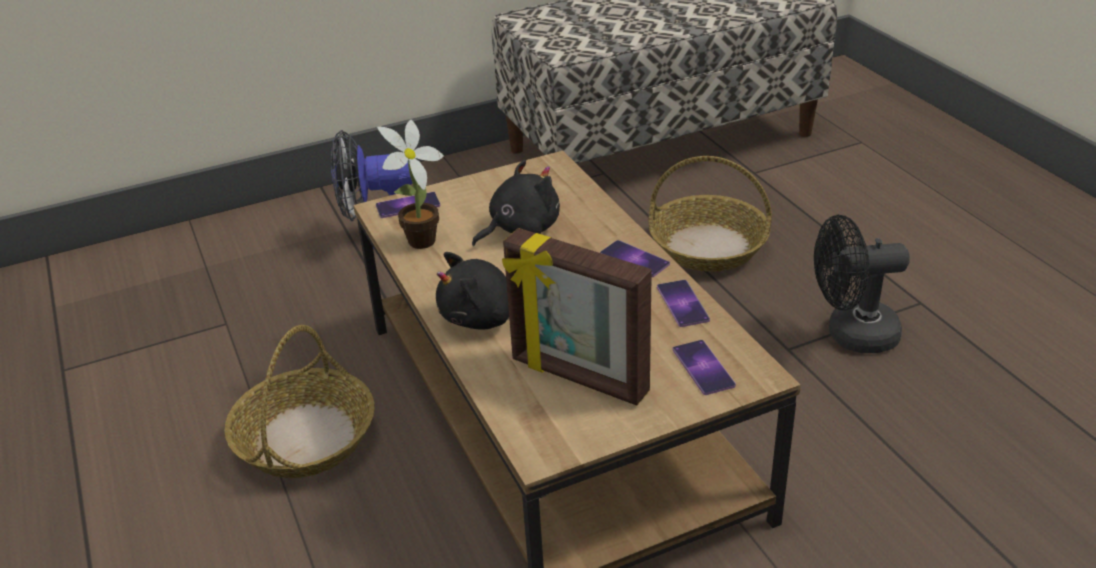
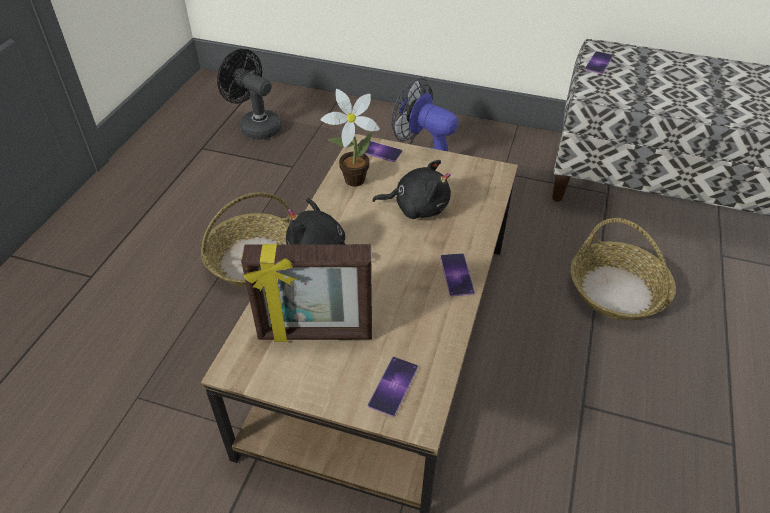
camera: 40 degrees right, 10 degrees up
(578, 377) = (315, 334): picture frame -> picture frame turned 75 degrees counterclockwise
(682, 303) = (443, 329): phone -> phone (598, 63)
(851, 335) = (643, 429): black fan -> black fan (255, 126)

